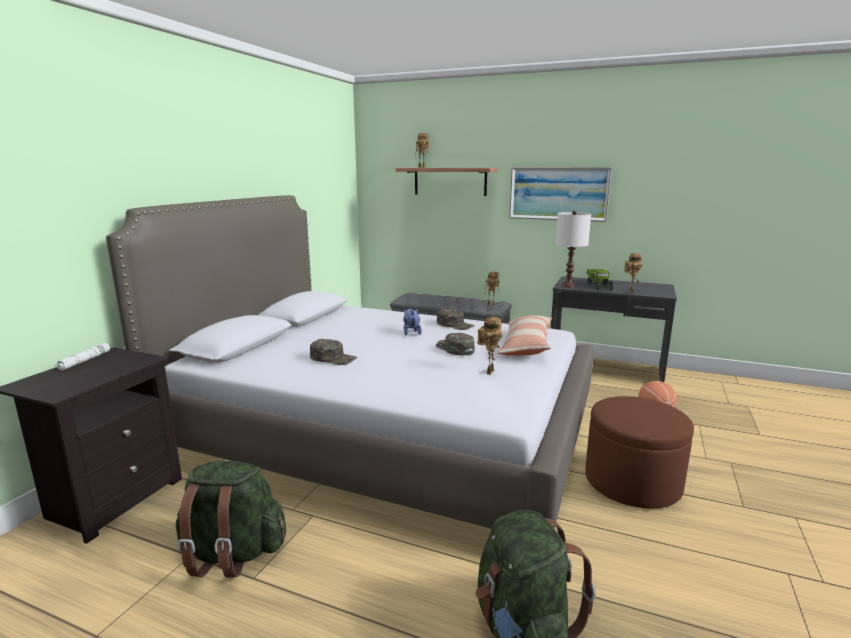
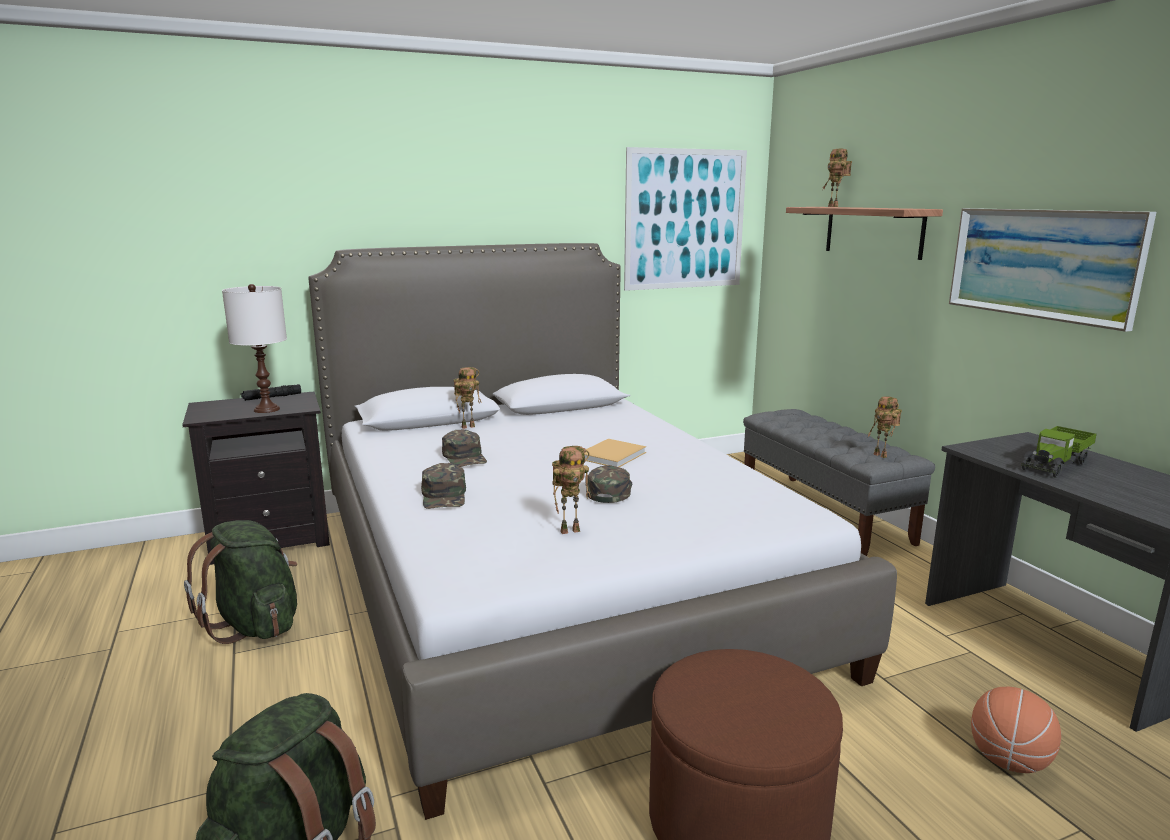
camera: 45 degrees right, 0 degrees up
(84, 361) = (272, 397): white flashlight -> black flashlight
(324, 177) = (685, 219): none -> picture
(411, 332) = (613, 455): plush toy -> beige book
(455, 325) = (692, 462): green cap -> green cap (444, 496)
(526, 345) = (710, 519): pillow -> none
(568, 286) = (985, 450): white table lamp -> white table lamp (267, 409)
(630, 292) = (1091, 491): toy robot -> toy robot (468, 426)

